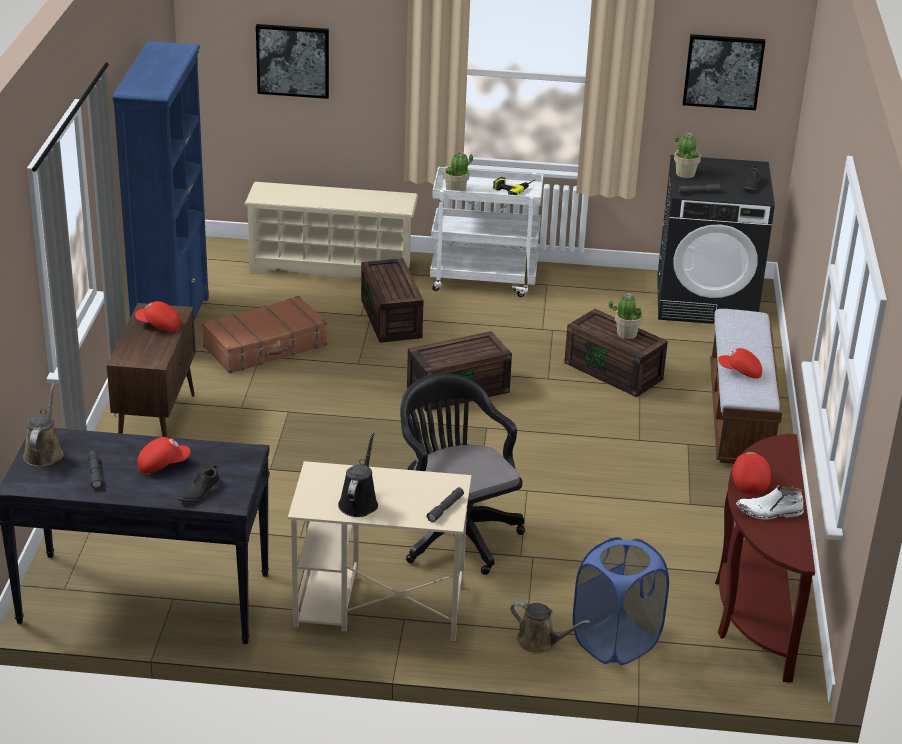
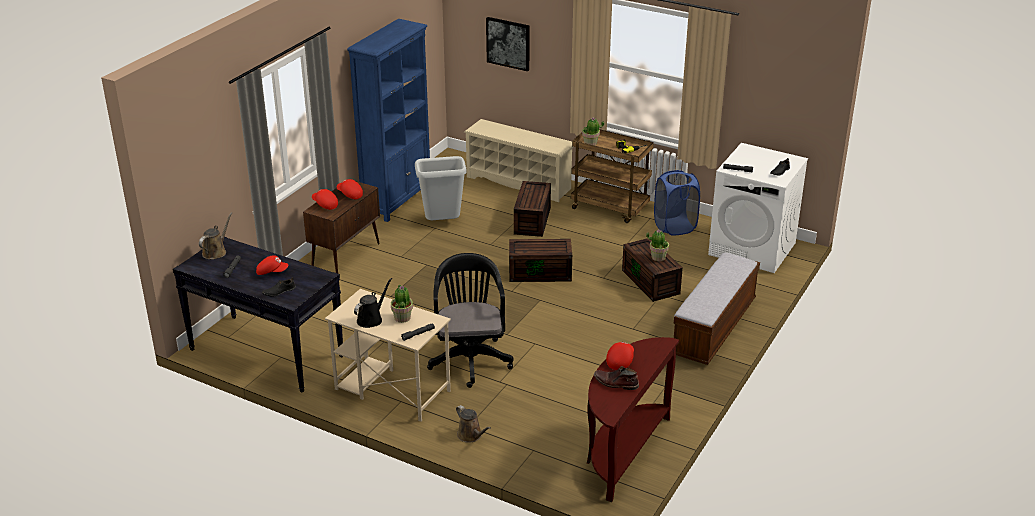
camera: 25 degrees right, 0 degrees up
(266, 347) = (443, 223): brown suitcase -> grey trash can
(484, 280) = (610, 208): white cart -> brown cart
(615, 642) = (517, 448): blue laundry basket -> blue laundry basket (674, 227)
(685, 173) = (740, 156): potted plant -> potted plant (402, 317)
(706, 300) = (752, 249): black washing machine -> white washing machine
(723, 71) = (778, 88): picture -> none
(740, 372) = (702, 296): red cap -> red cap (325, 204)
(769, 512) = (615, 383): white boot -> brown boot

